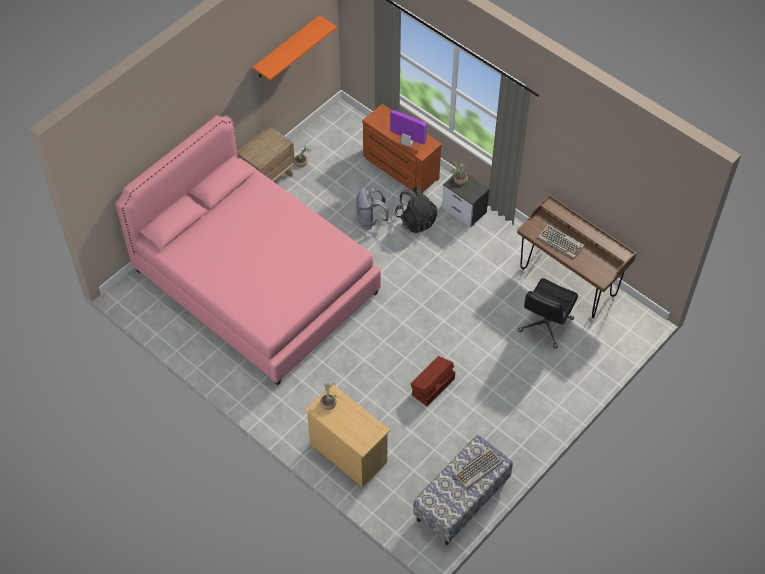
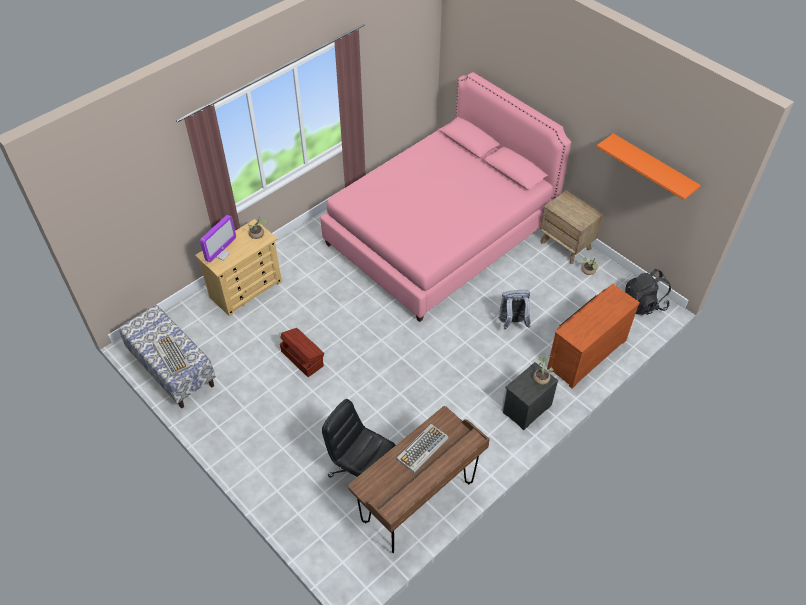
camera: 95 degrees right, 5 degrees down
(407, 142) = (581, 320): monitor -> monitor (221, 254)
(416, 220) = (512, 361): black backpack -> black backpack (643, 304)

